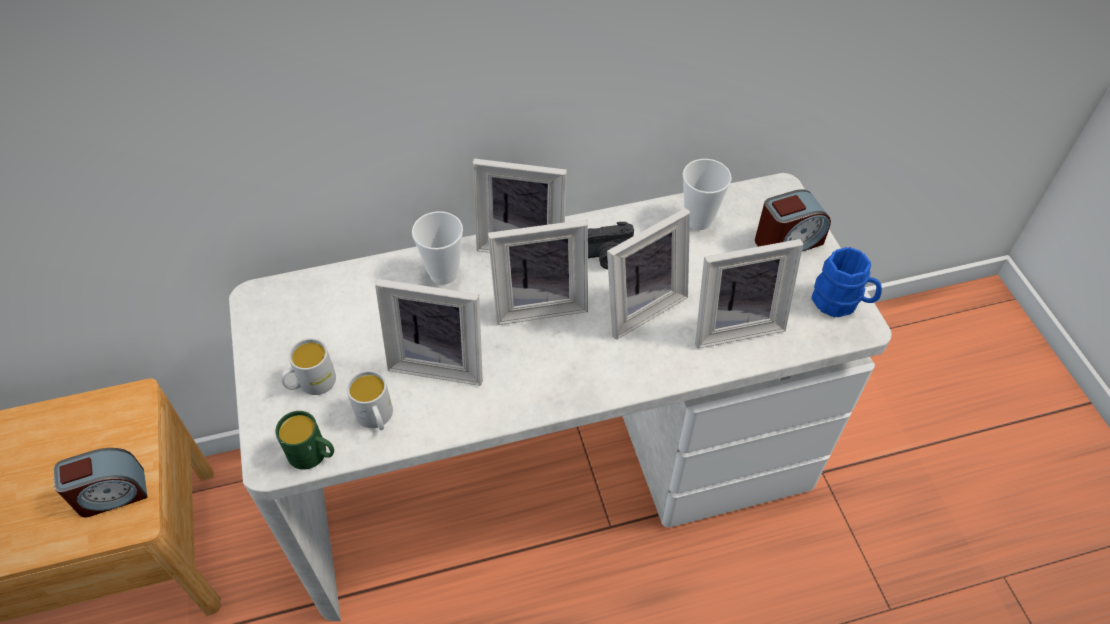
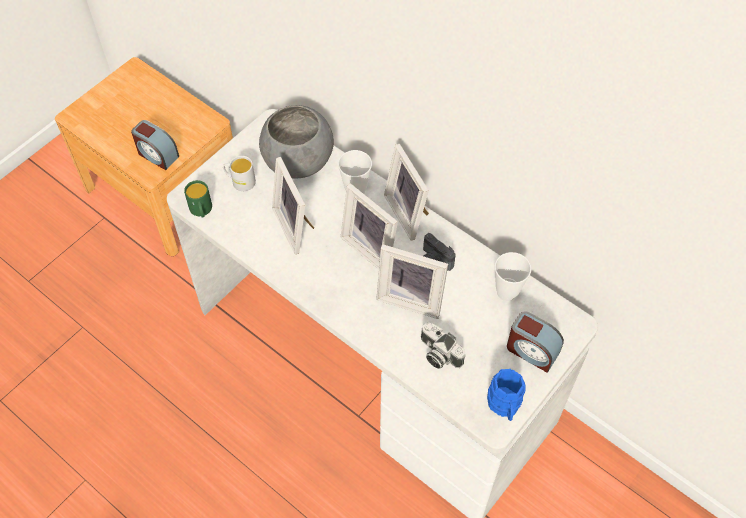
camera: 55 degrees right, 5 degrees up
(347, 306) = (298, 163): none -> grey bowl
(376, 418) = (241, 222): white mug -> none
(734, 323) = (438, 354): picture frame -> camera

